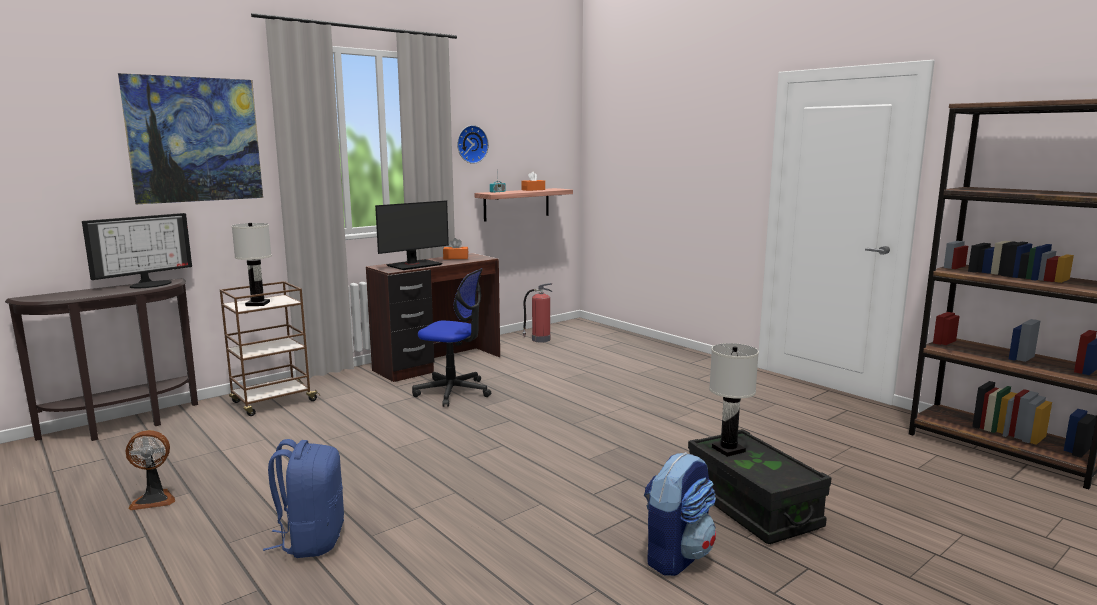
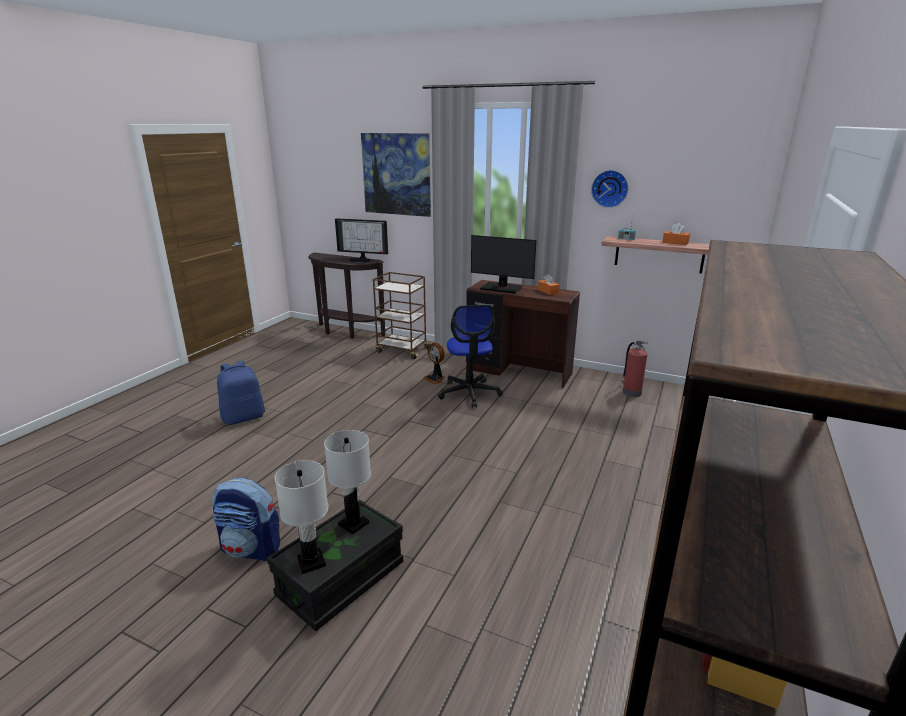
camera: 65 degrees right, 10 degrees up
(154, 499) = (273, 369): fan -> fan (435, 379)
(257, 304) = (394, 286): white table lamp -> white table lamp (310, 562)

